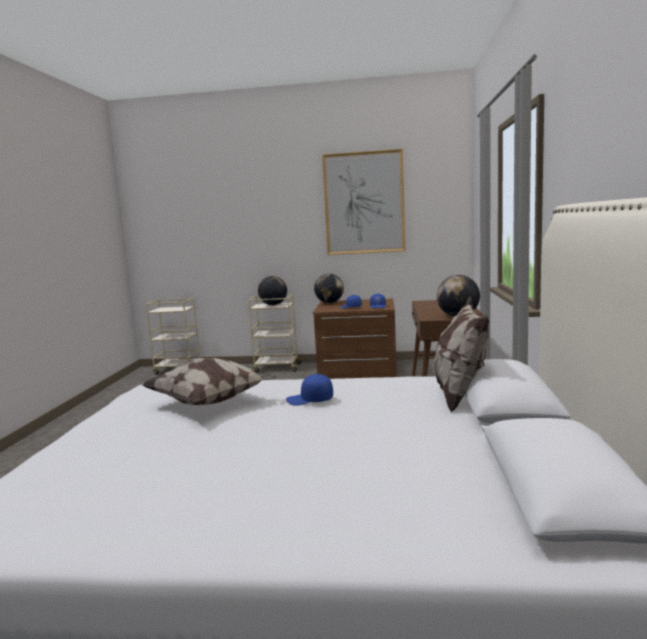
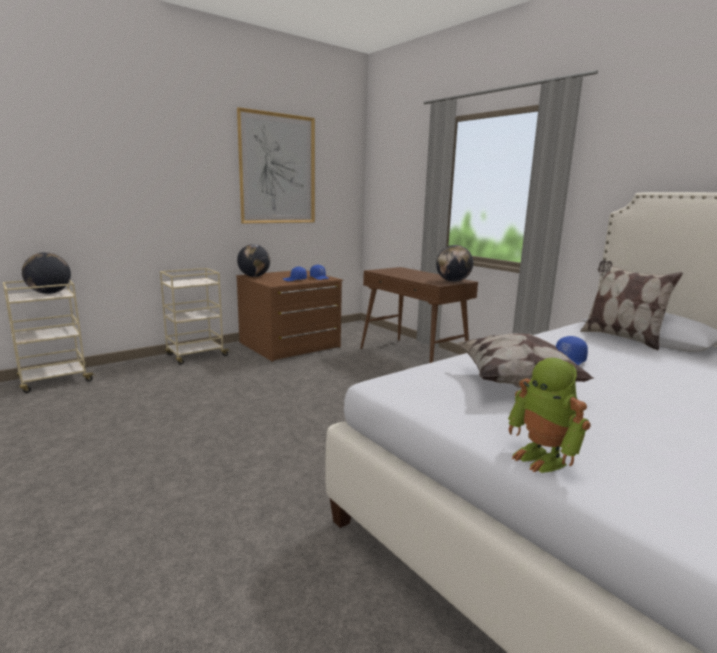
camera: 45 degrees left, 5 degrees up
(72, 441) = (542, 458): none -> toy robot
(273, 305) = (191, 281): globe -> globe (49, 293)

